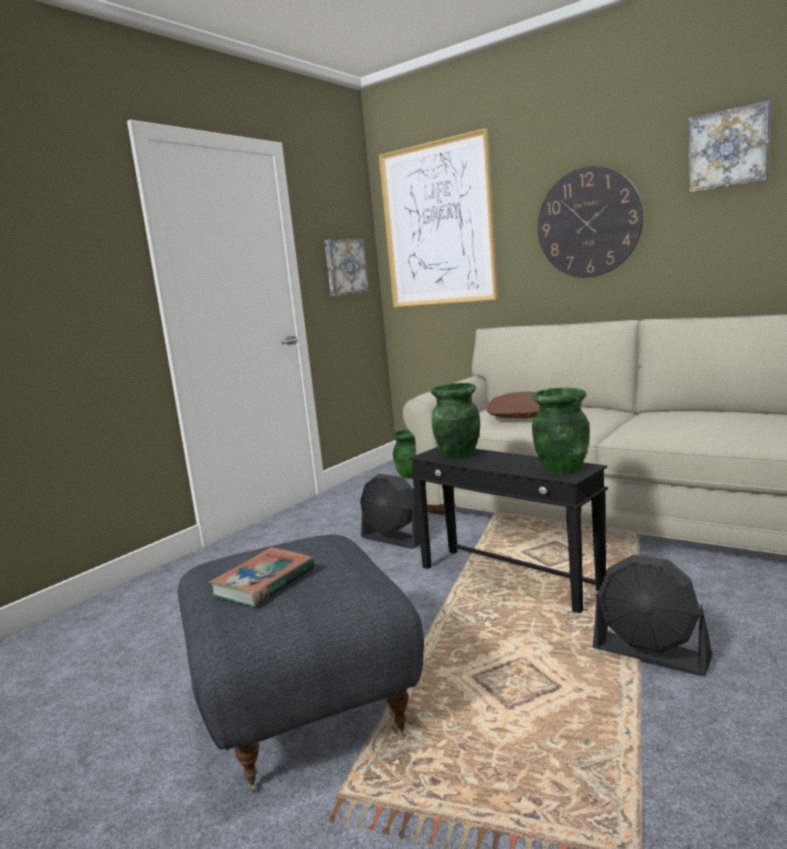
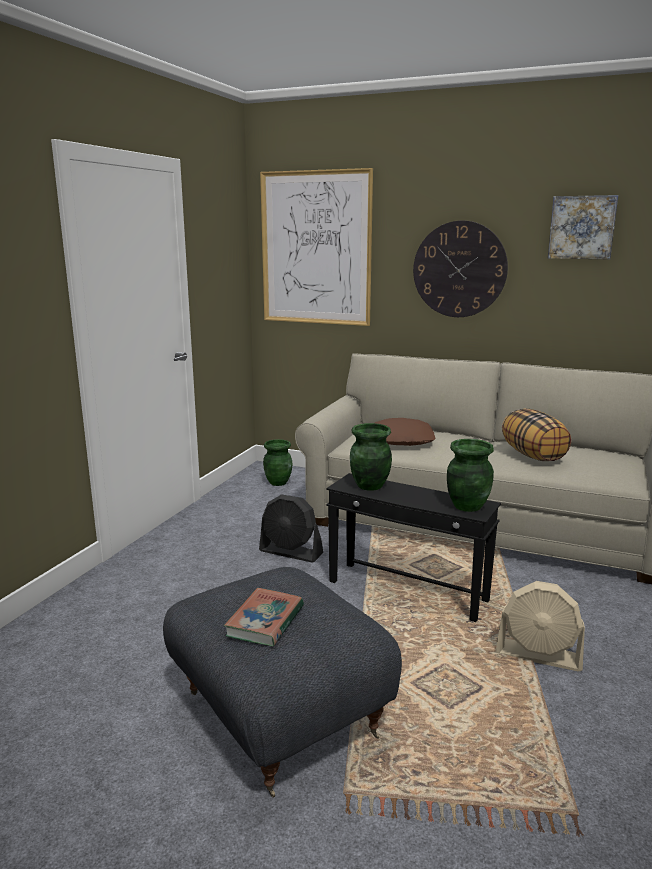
camera: 15 degrees left, 5 degrees up
(345, 267) = (224, 281): picture -> none
(651, 654) = (539, 655): black fan -> beige fan
(676, 421) = (533, 455): none -> pillow

